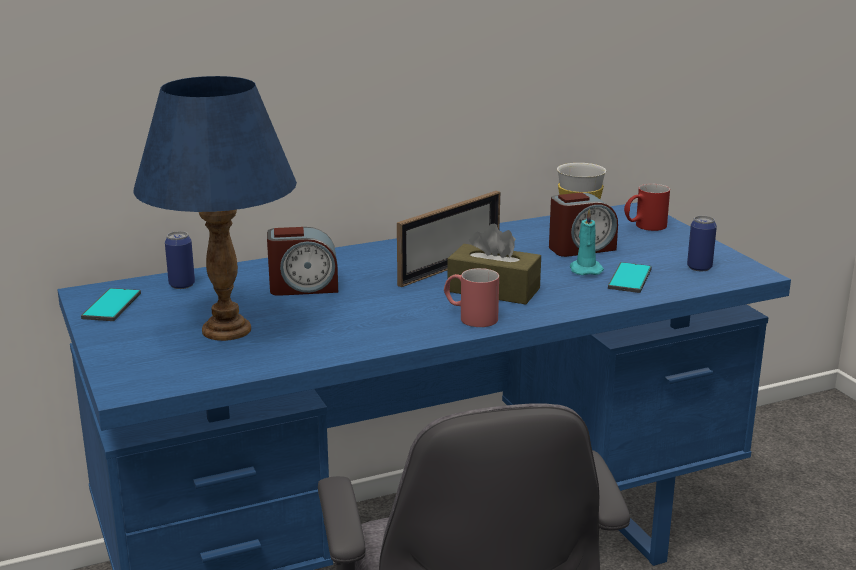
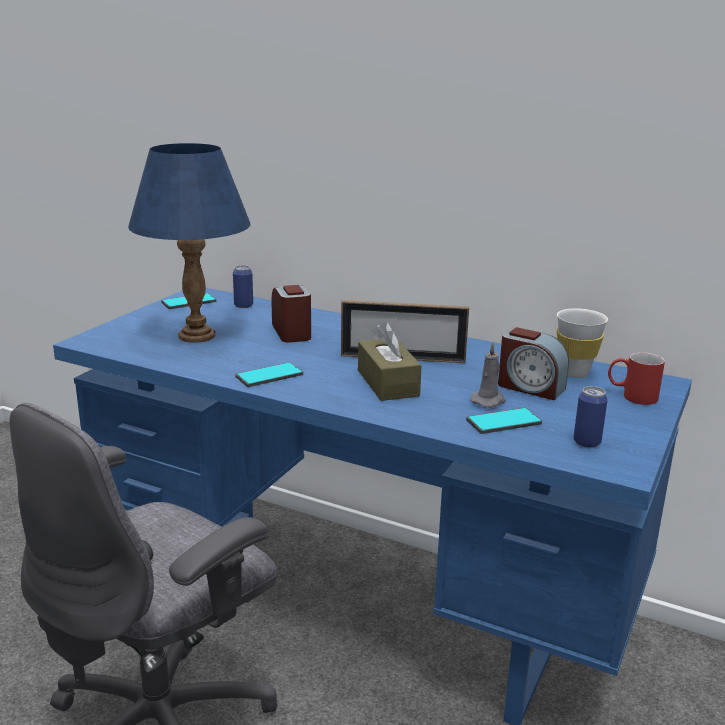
camera: 50 degrees right, 0 degrees up
(303, 287) = (292, 332): alarm clock -> alarm clock turned 150 degrees counterclockwise
(396, 329) = (269, 376): none -> phone
(470, 317) = (325, 390): red mug -> none
(585, 269) = (489, 401): turquoise candle -> grey candle

